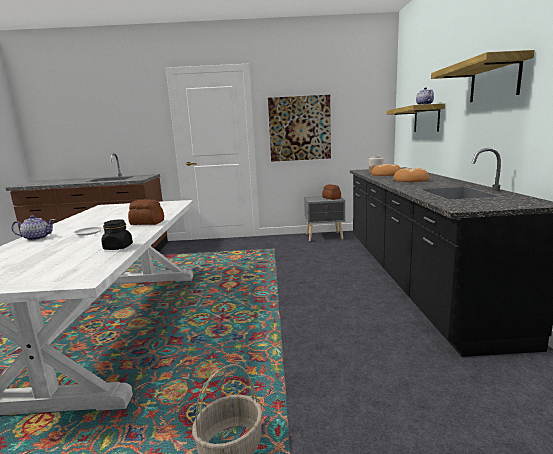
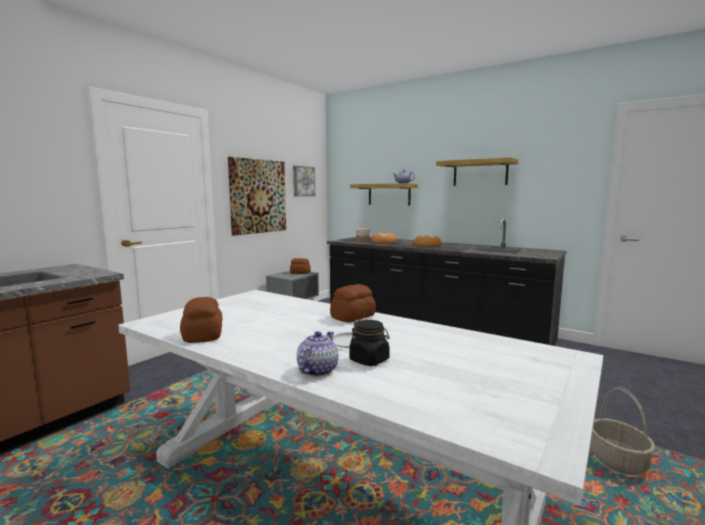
camera: 55 degrees left, 5 degrees down
(88, 215) = (203, 335): none -> bread
(118, 247) = (461, 336): black jar -> black jar (369, 360)
(357, 111) = (303, 181): none -> picture

